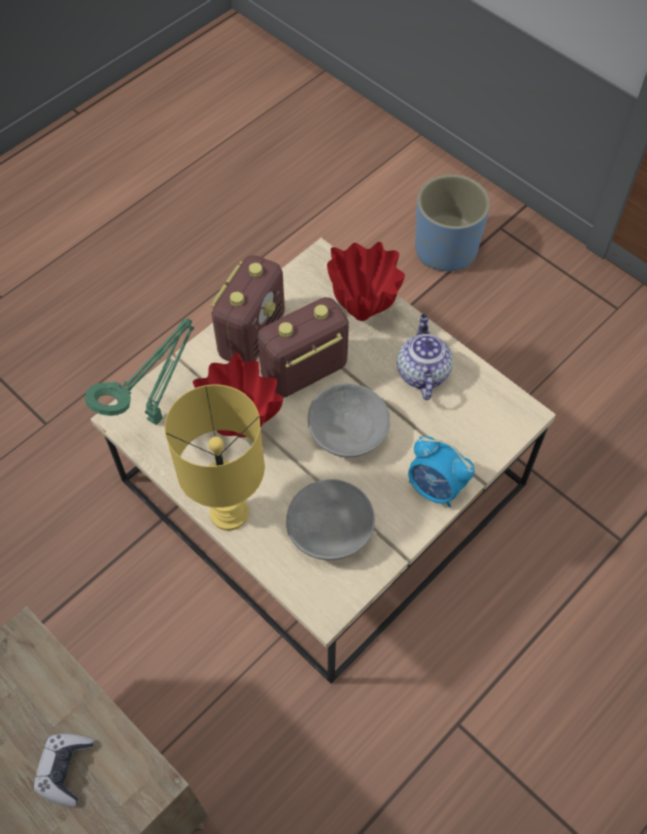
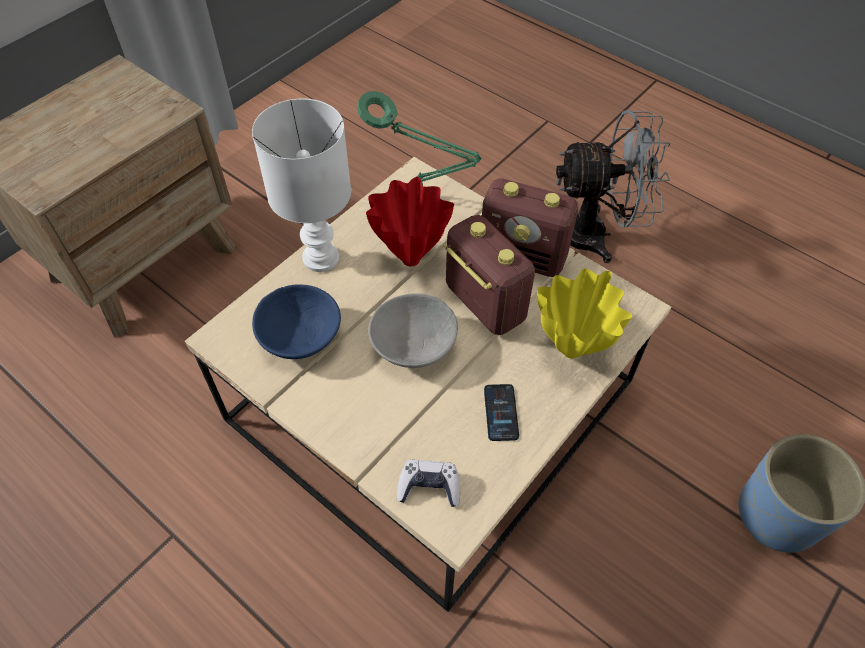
camera: 85 degrees right, 5 degrees down
(65, 770) = (66, 145): game controller -> game controller (429, 487)
(140, 315) = (596, 235): none -> grey fan
(228, 514) = (319, 258): yellow table lamp -> white table lamp
(329, 530) = (300, 336): grey bowl -> blue bowl
(363, 315) = (570, 351): red vase -> yellow vase
(422, 372) = (501, 412): teapot -> phone
(435, 488) = (349, 429): alarm clock -> none

